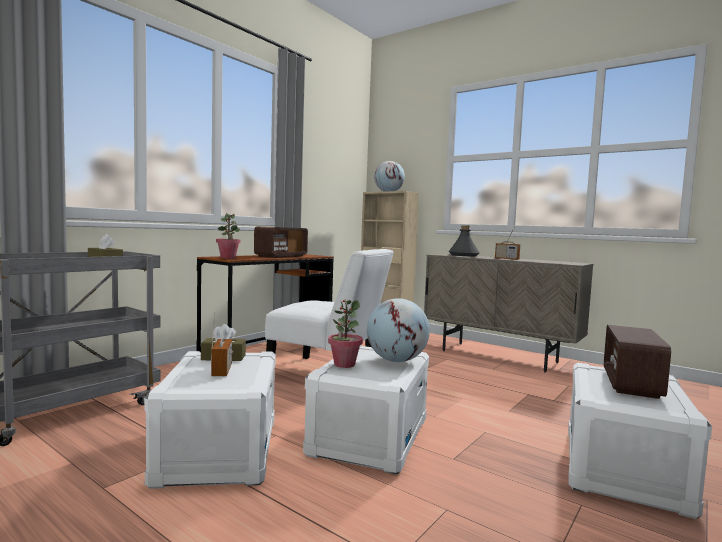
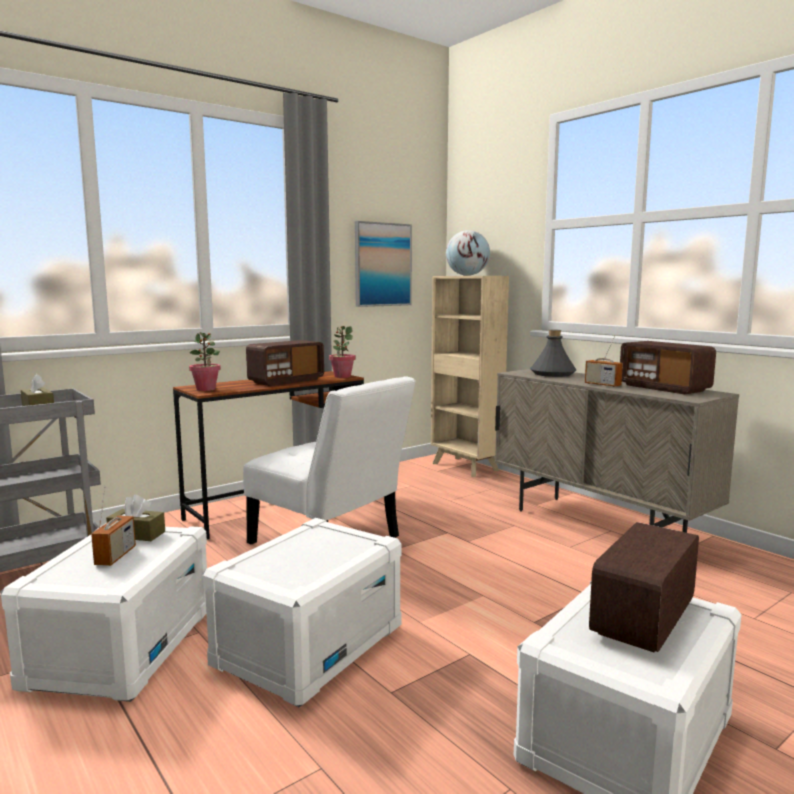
camera: 15 degrees right, 5 degrees up
(330, 181) = (382, 264): none -> picture
(344, 364) = (267, 554): potted plant -> potted plant (342, 376)
(396, 360) = (342, 551): globe -> none
(546, 261) = (664, 388): none -> radio

